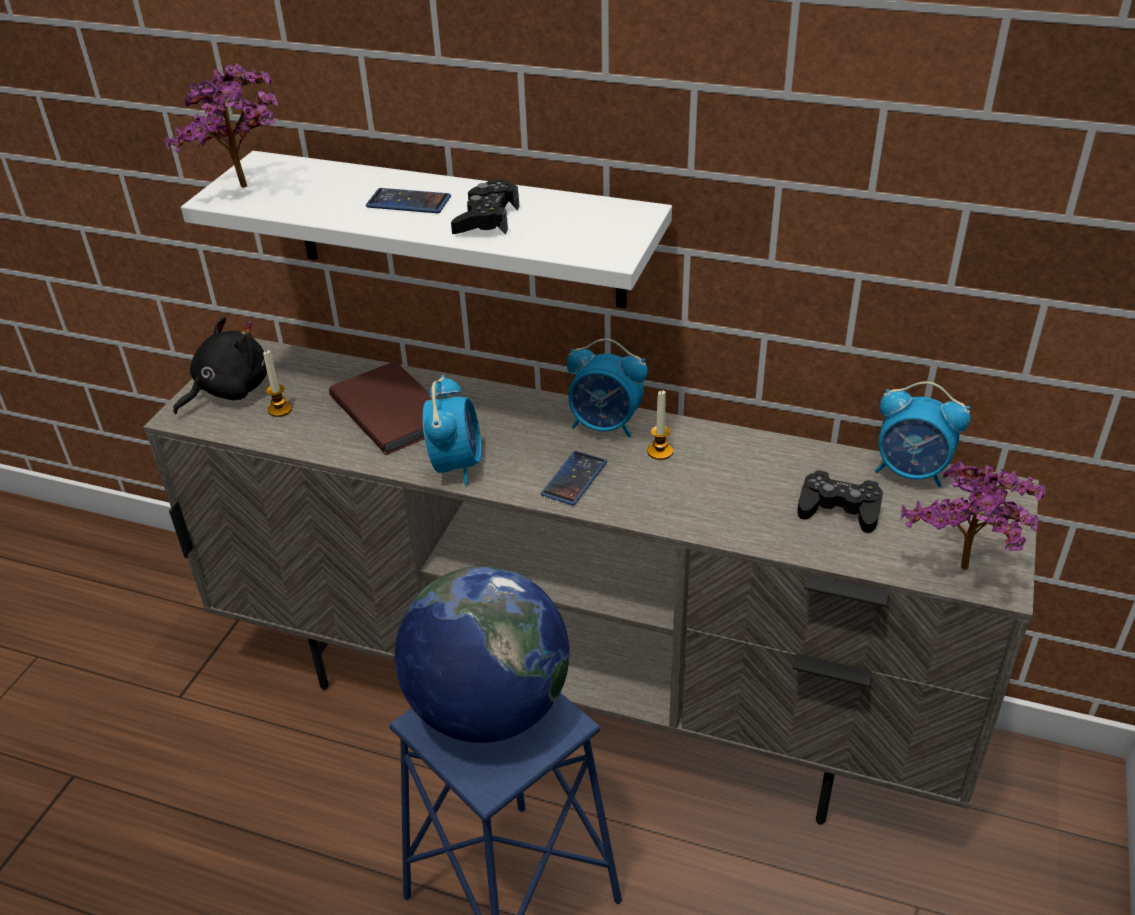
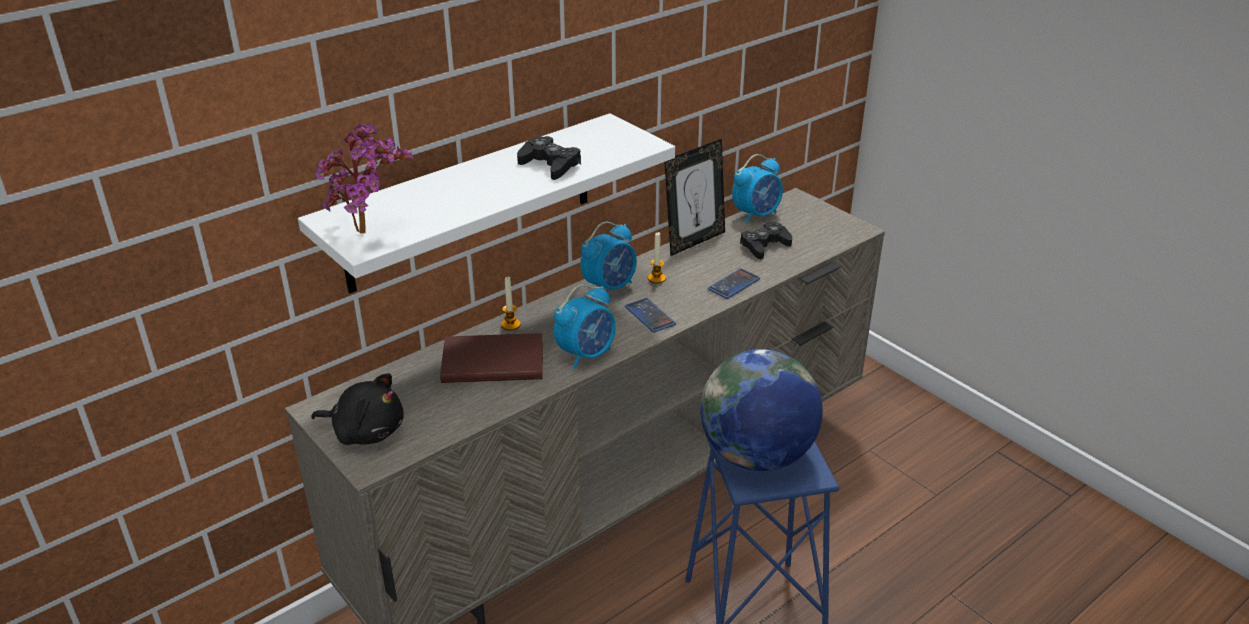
camera: 60 degrees left, 5 degrees down
(228, 390) = (366, 431): black plush toy -> black plush toy turned 120 degrees clockwise
(280, 409) = (426, 412): candle -> candle (510, 325)
(408, 202) = (486, 182): phone -> phone (733, 284)
(456, 465) = (586, 354): alarm clock -> alarm clock turned 105 degrees clockwise
(778, 446) = (694, 241): none -> picture frame
(965, 574) = (844, 234): potted plant -> none

